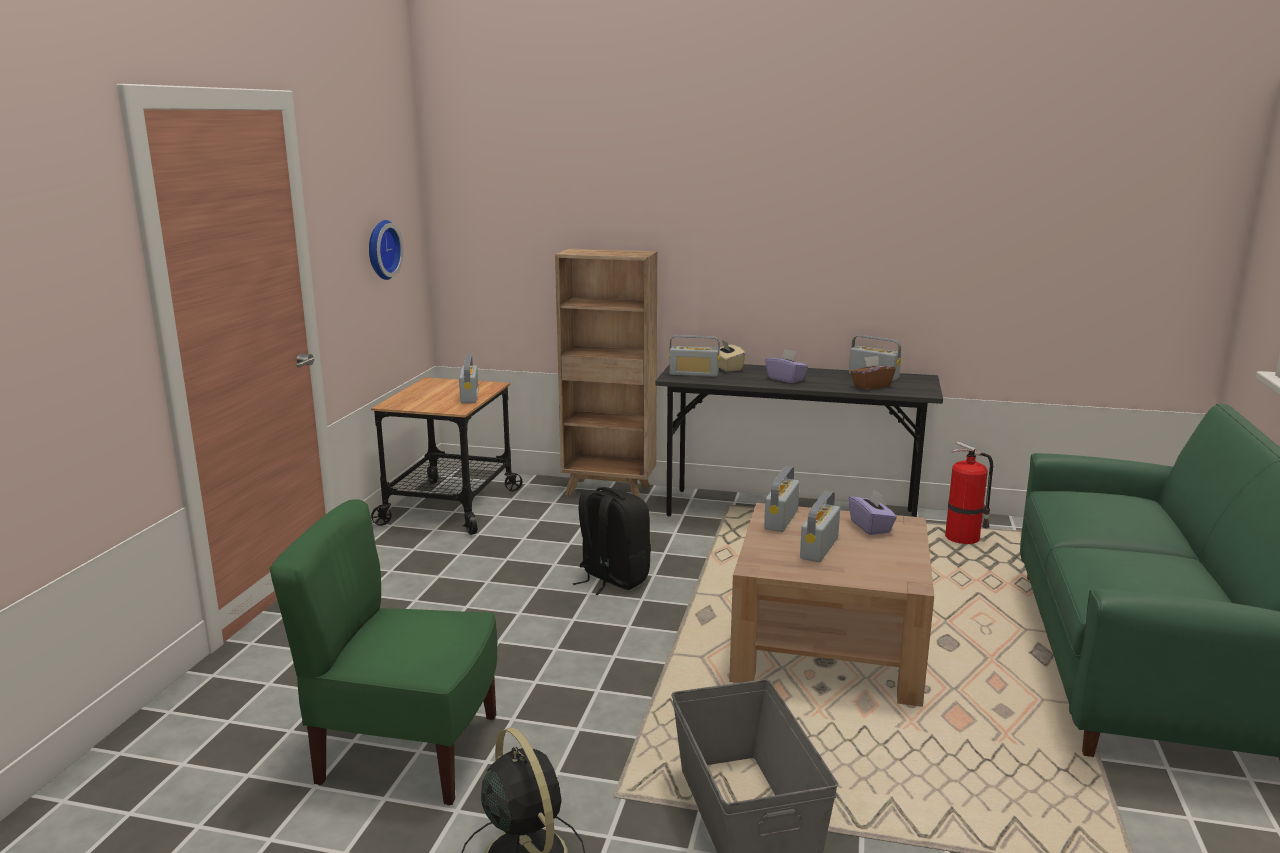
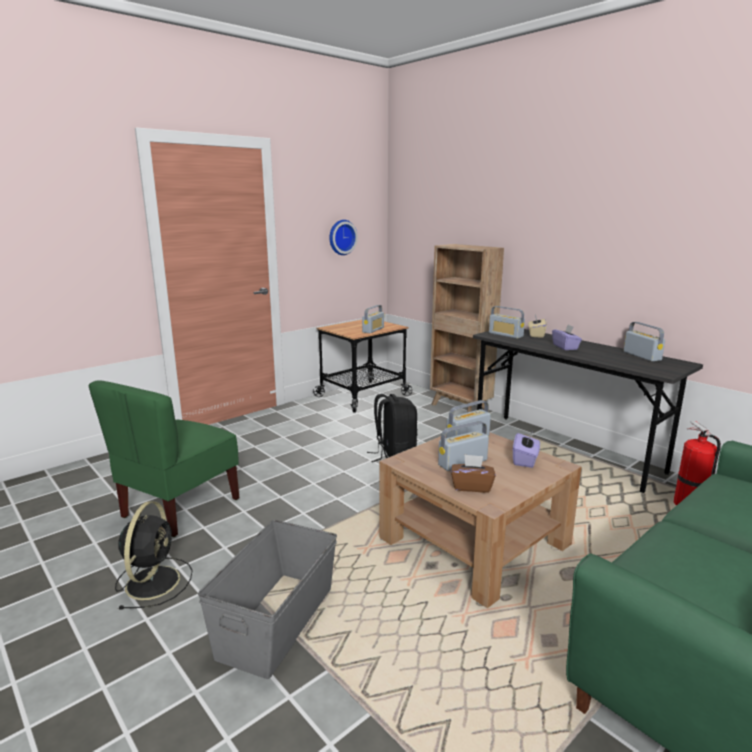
camera: 35 degrees right, 0 degrees up
(407, 752) = (179, 508): green chair -> green chair turned 105 degrees counterclockwise
(871, 386) = (625, 362): brown tissue box -> brown tissue box (471, 486)

